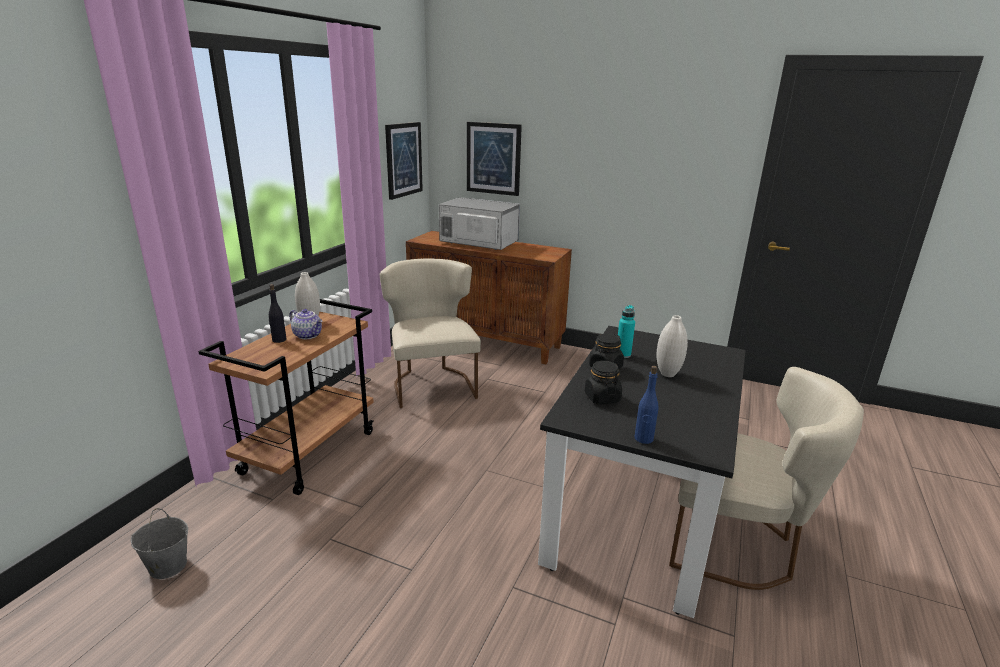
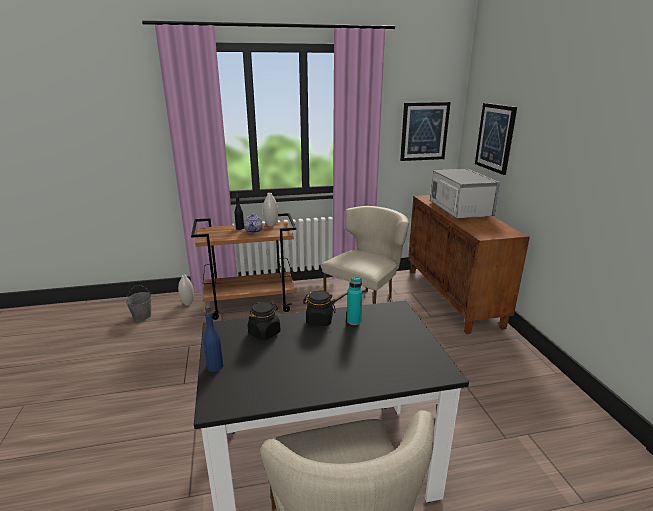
camera: 55 degrees right, 0 degrees up
(667, 374) = (344, 350): white vase -> white vase (188, 303)

